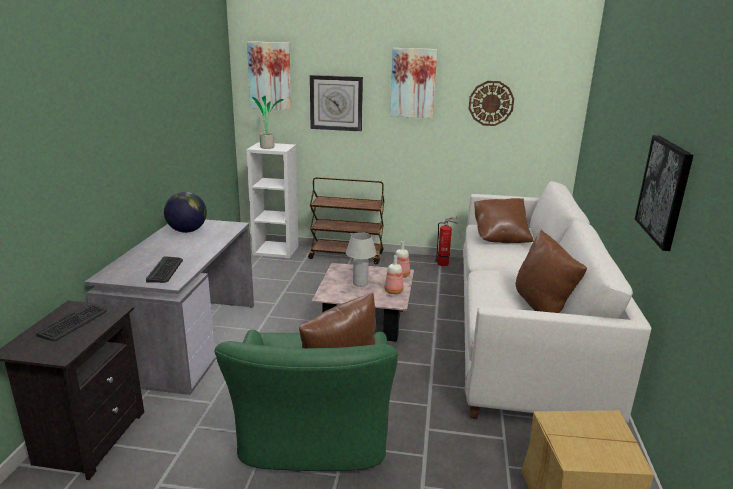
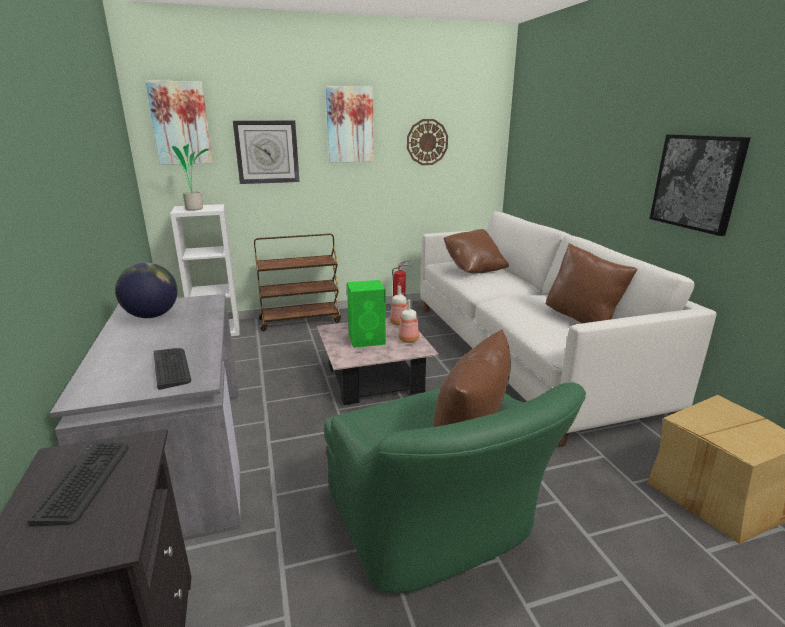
camera: 25 degrees left, 0 degrees up
(360, 283) = (368, 340): white table lamp -> green speaker

